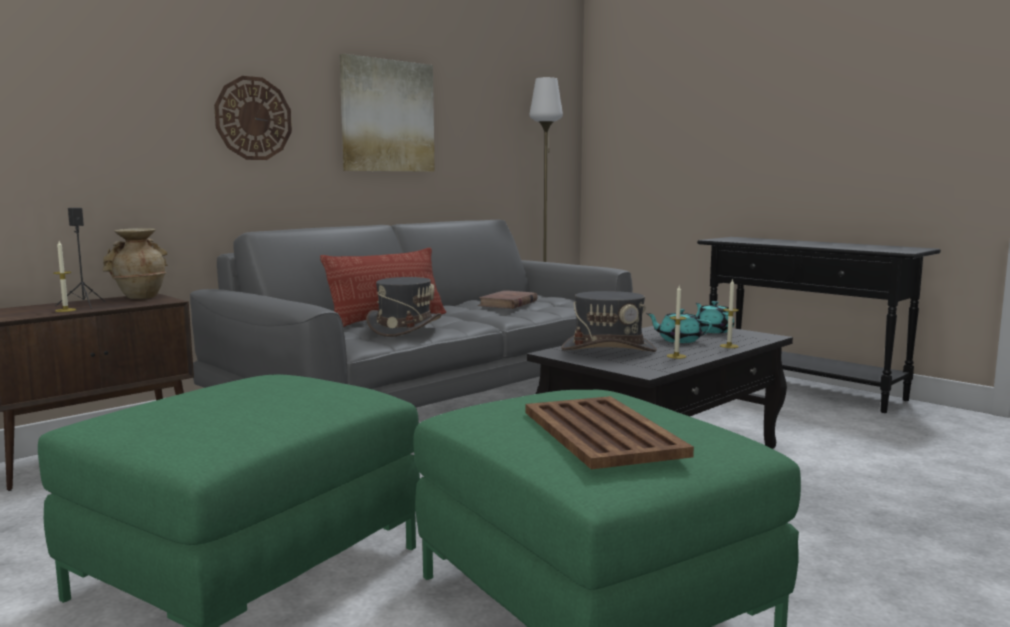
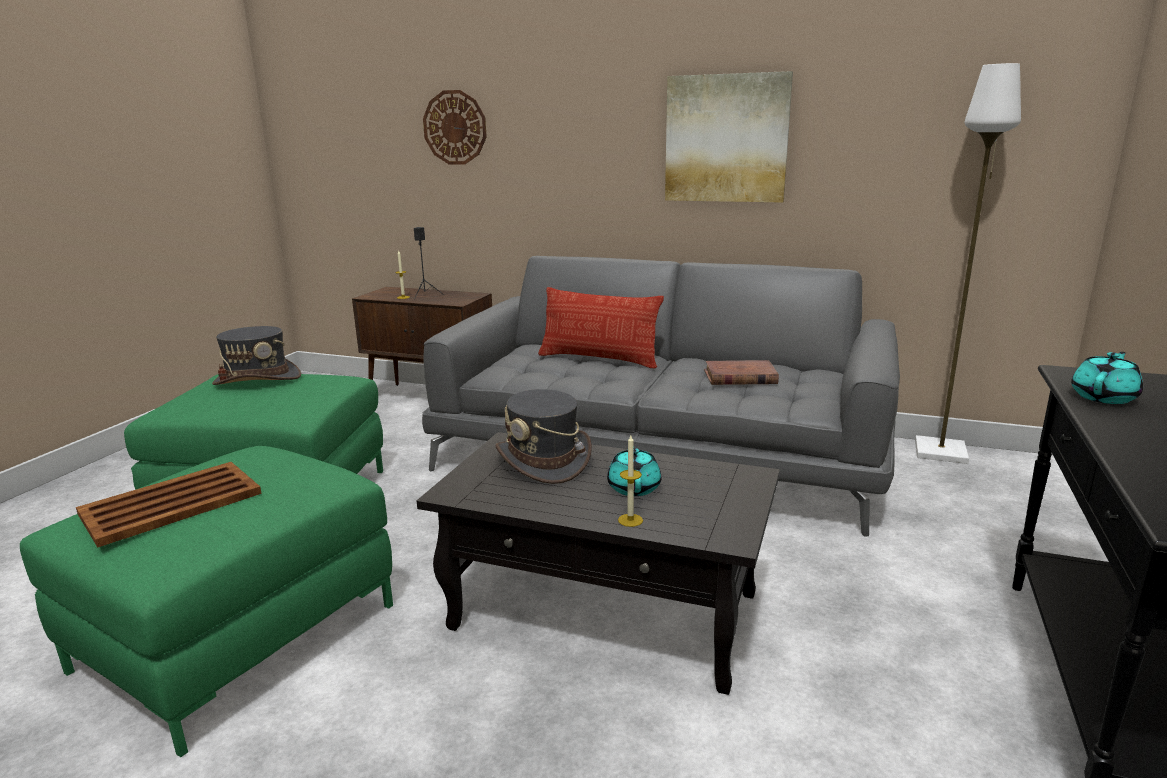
camera: 65 degrees right, 10 degrees up
(140, 297) = (468, 295): beige vase -> none
(253, 118) = (576, 151): wall clock -> wall clock (455, 127)
(404, 329) = (556, 372): grey hat -> grey hat (258, 379)
(676, 356) = (539, 498): candle -> none
(713, 331) = (725, 499): turquoise teapot -> turquoise teapot (1104, 397)

